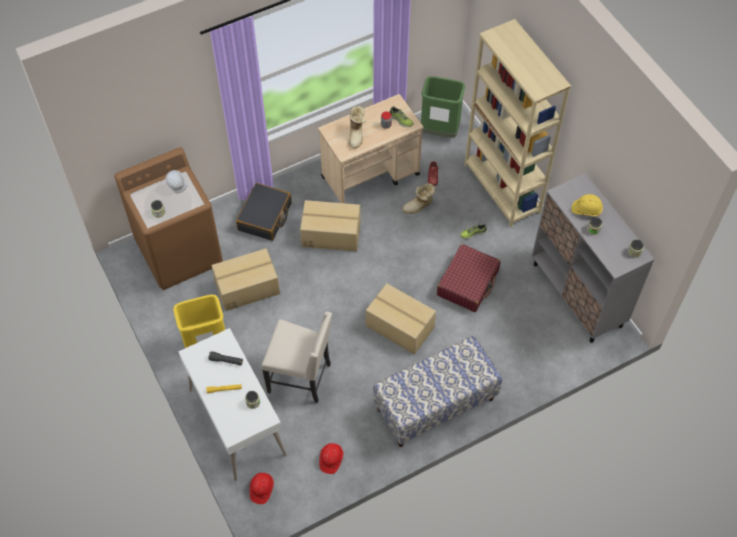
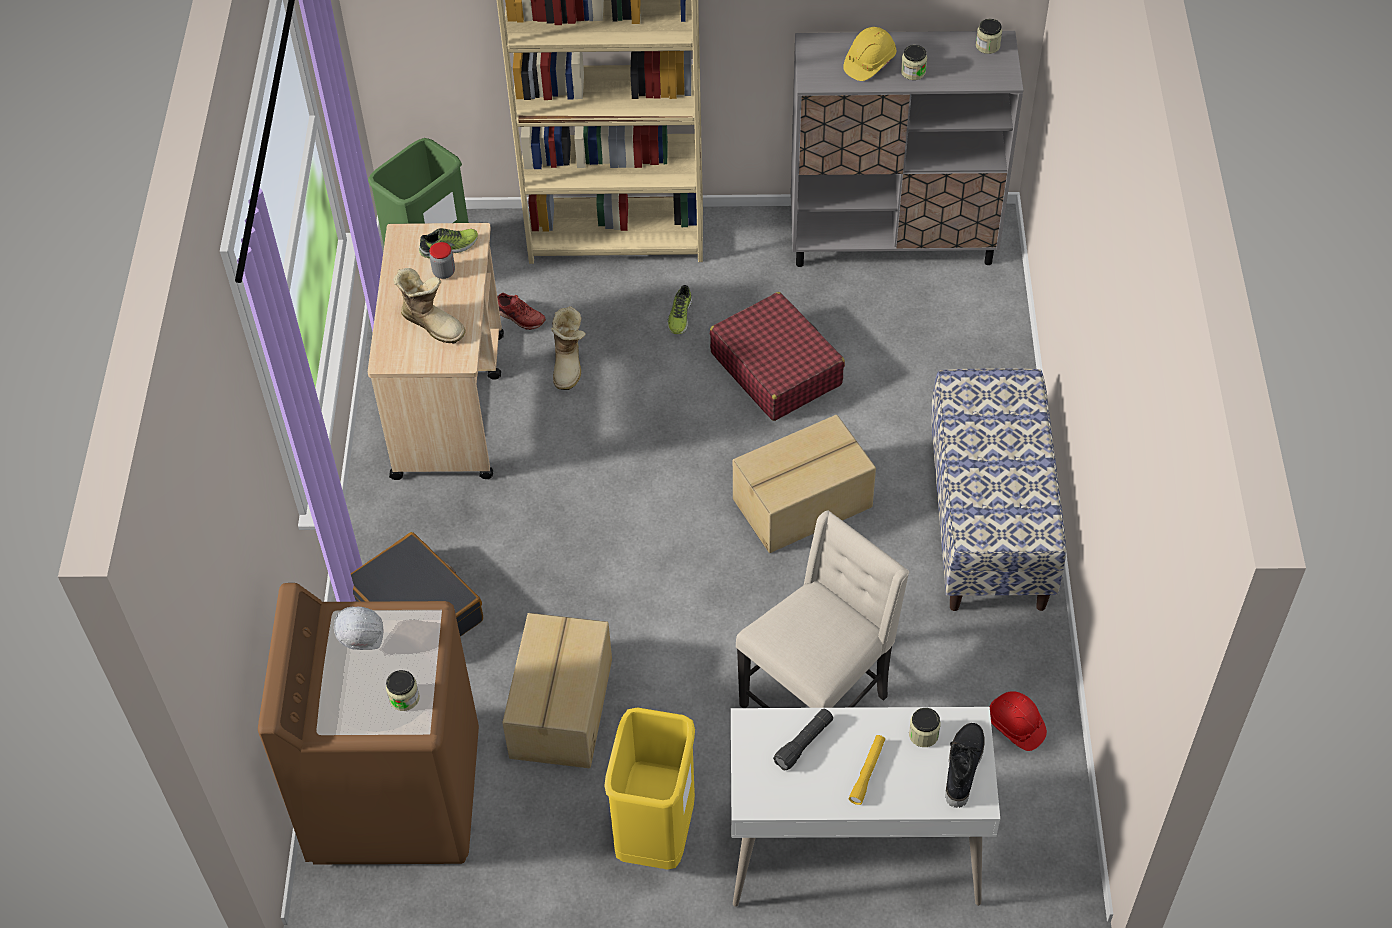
camera: 60 degrees left, 5 degrees down
(244, 423) = (962, 768): none -> black boot
(261, 489) = (1019, 867): red hard hat -> none
(331, 233) = (533, 520): cardboard box -> none

